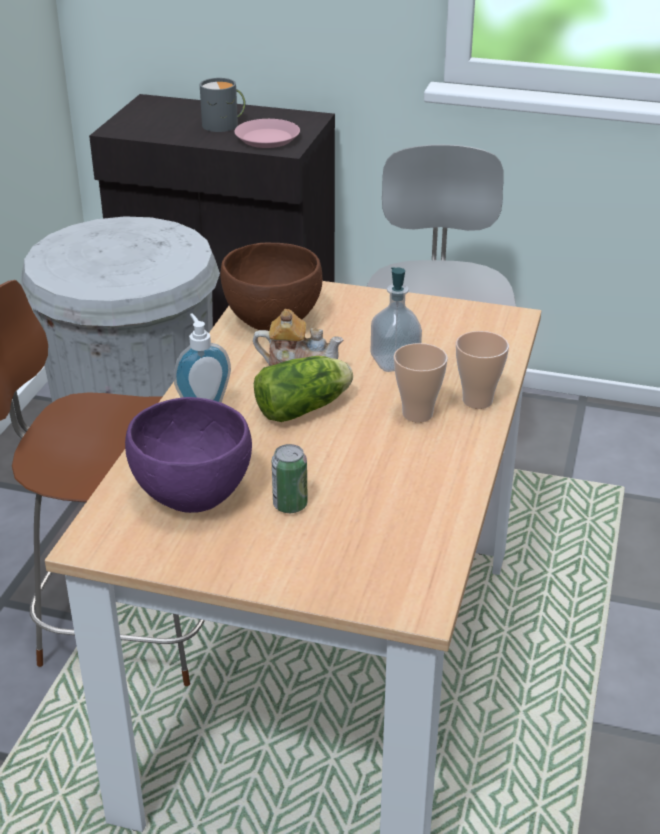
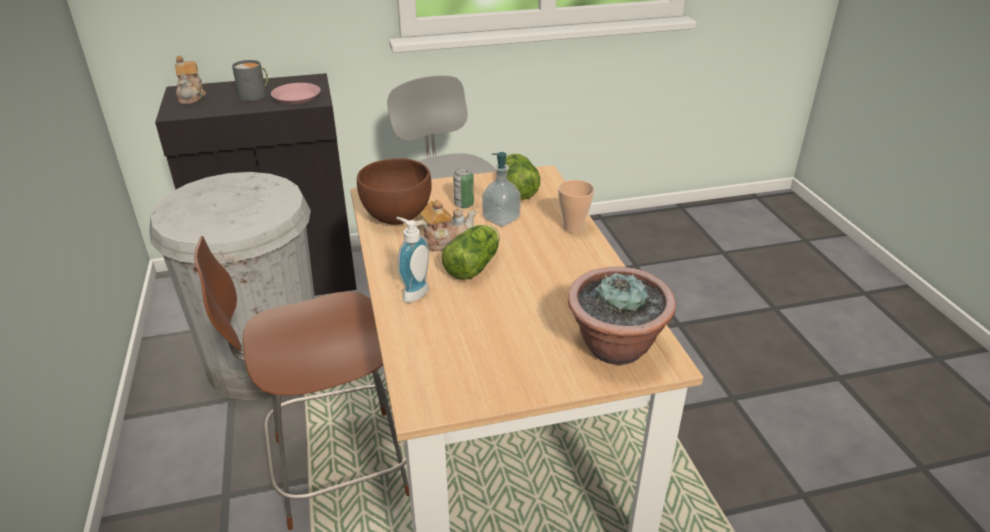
camera: 30 degrees left, 0 degrees up
(154, 112) = (192, 96): none -> teapot
(193, 496) = (459, 347): purple bowl -> none
(290, 505) = (528, 330): can -> can (464, 204)
(372, 564) = (615, 348): none -> potted plant
(417, 414) = (547, 247): cup -> none
(457, 328) = (517, 188): none -> lettuce

